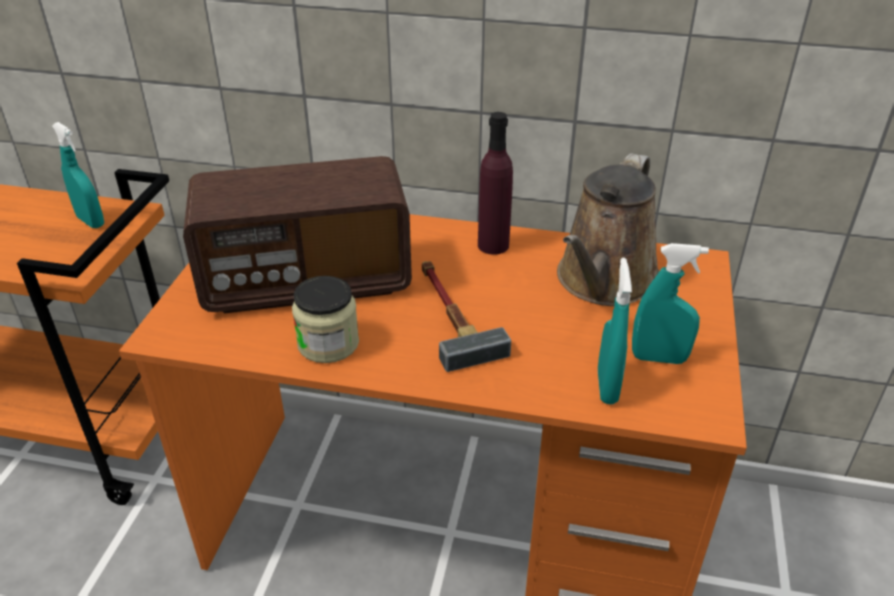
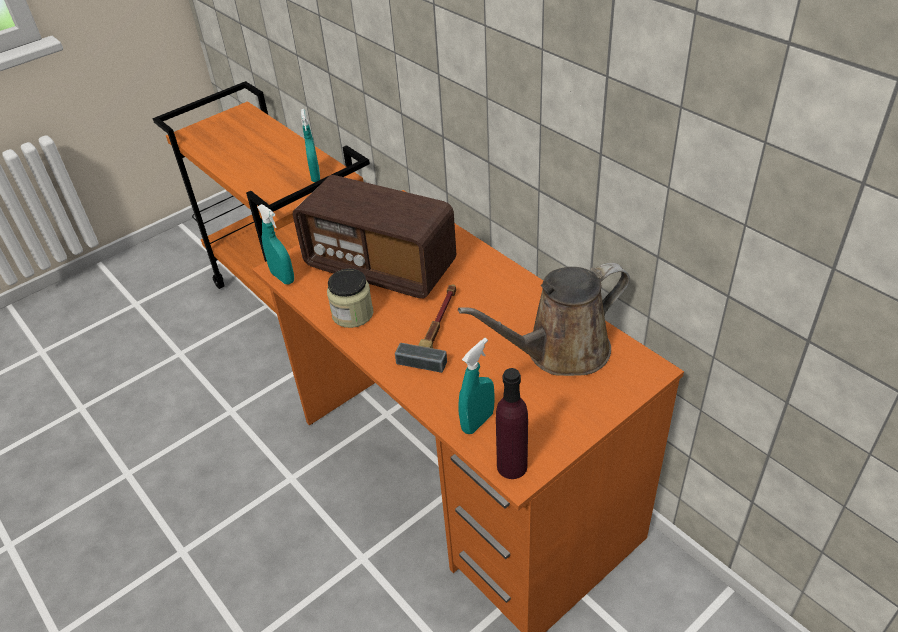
camera: 40 degrees right, 5 degrees up
(493, 245) = (516, 291): purple bottle -> purple bottle (512, 466)
(659, 358) = (532, 421): turquoise spray bottle -> turquoise spray bottle (282, 277)

